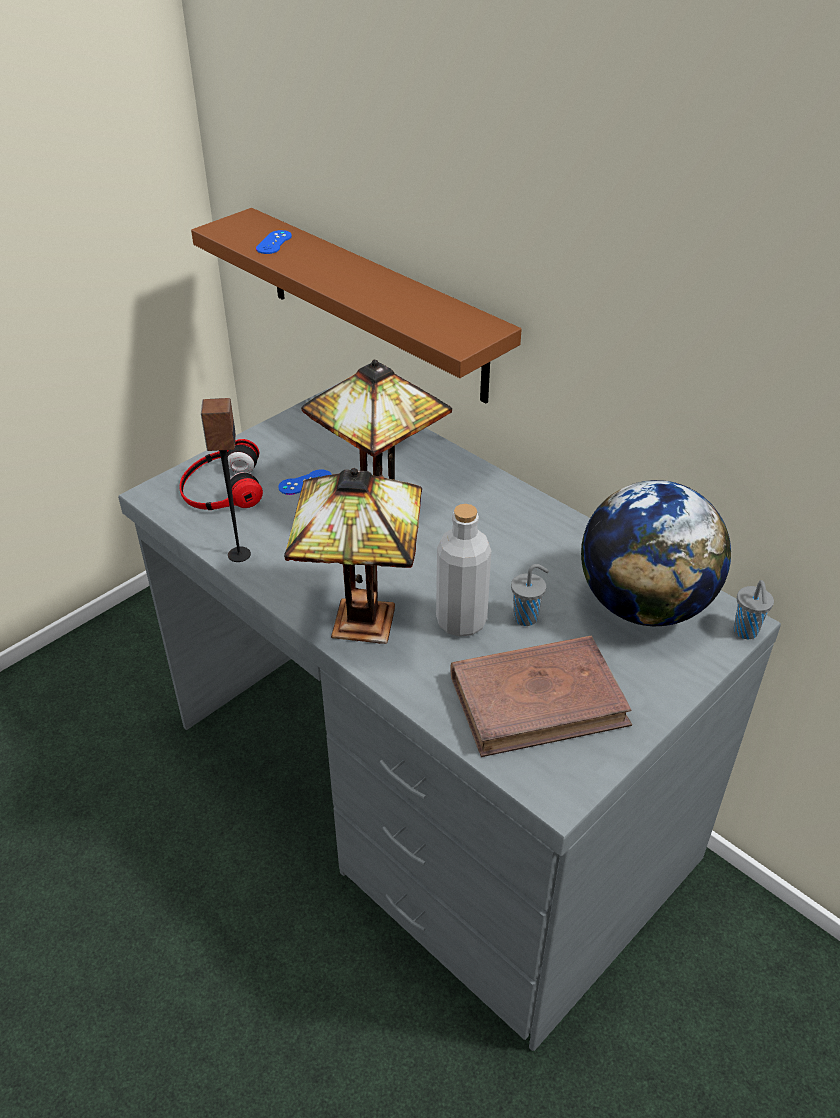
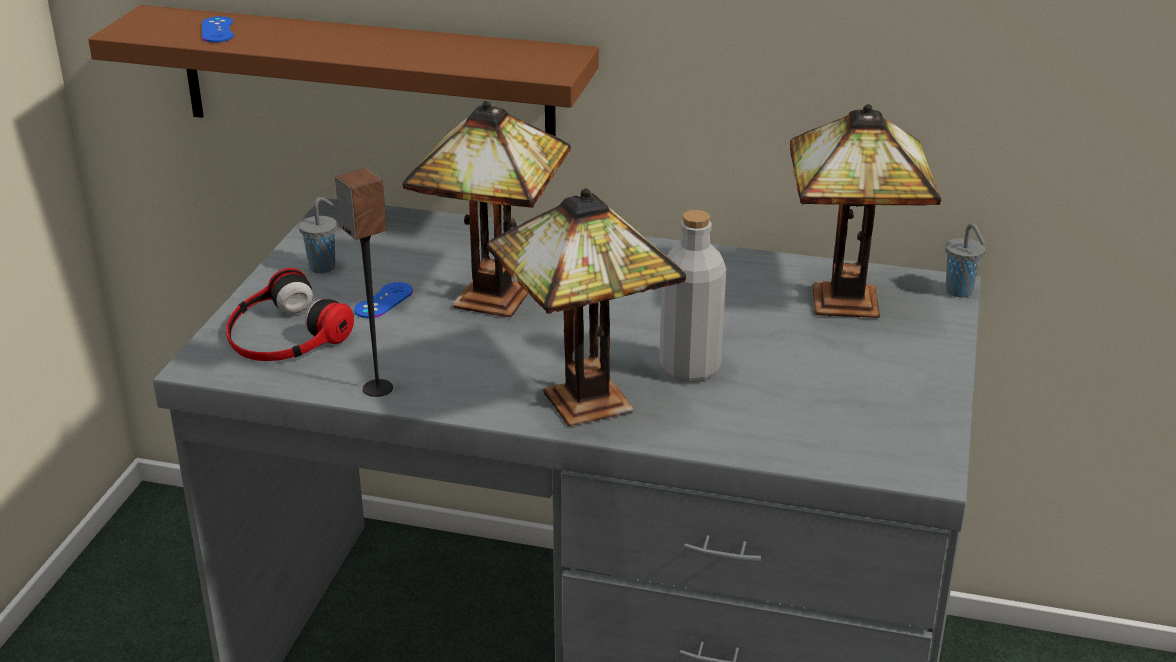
camera: 30 degrees left, 10 degrees down
(527, 617) = (751, 344): grey cup -> grey cup (323, 267)
(538, 700) = (832, 406): brown book -> none
(644, 605) = (851, 300): globe -> table lamp

